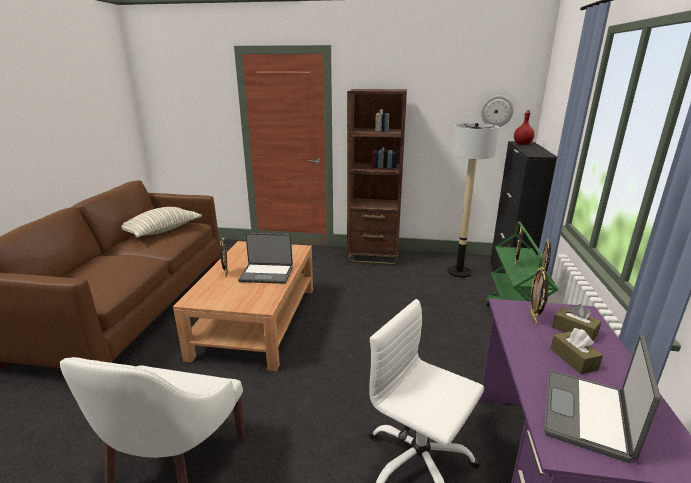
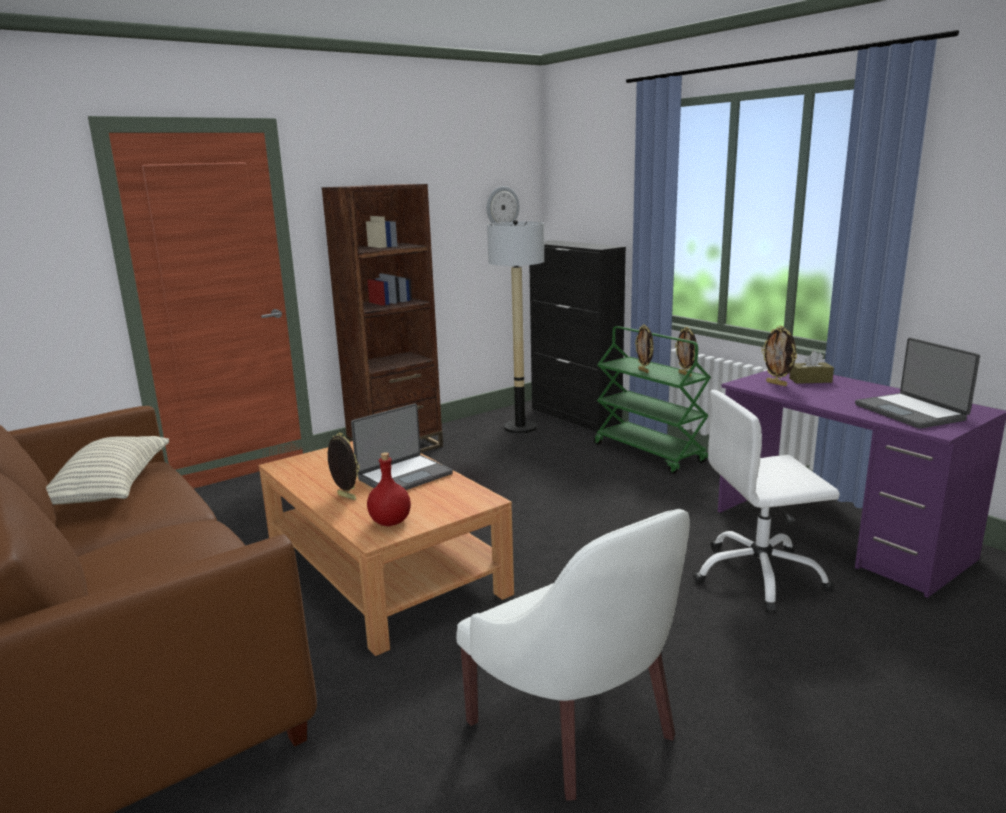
camera: 45 degrees left, 5 degrees down
(522, 144) = (554, 243): red bottle -> red bottle (390, 522)
(573, 359) = (845, 393): brown tissue box -> none

